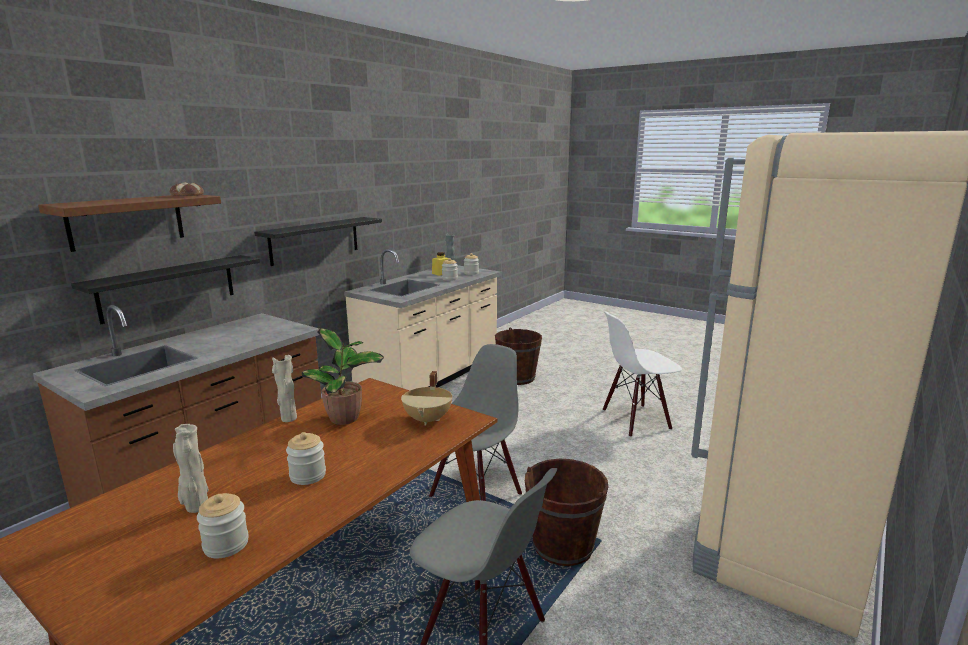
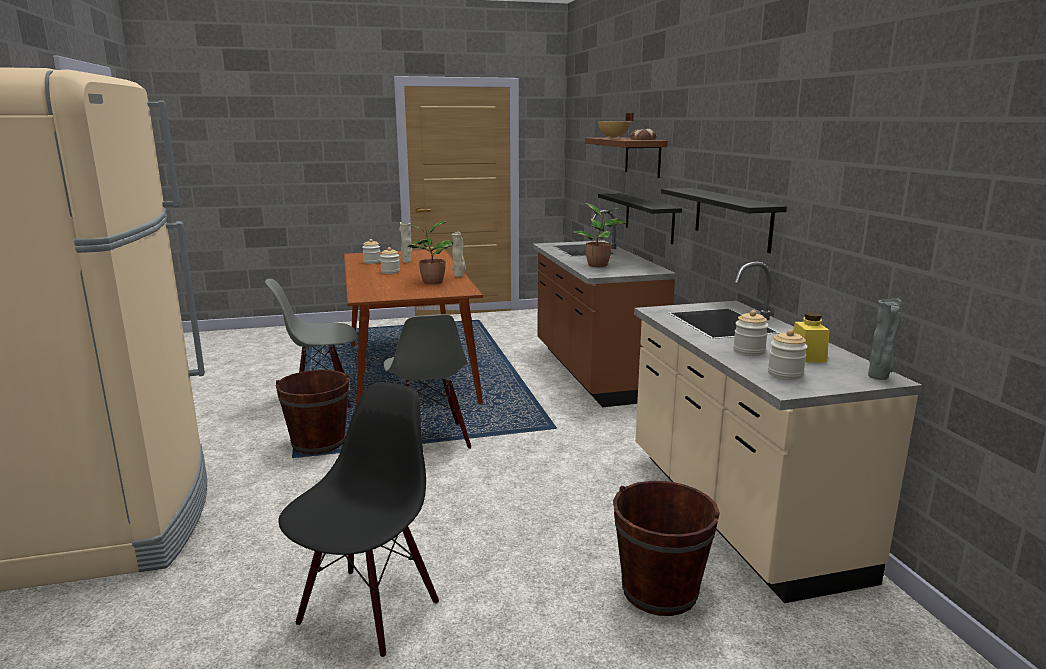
camera: 130 degrees right, 0 degrees up
(249, 337) = (599, 265): none -> potted plant
(429, 419) = (386, 292): beige cooking pot -> beige cooking pot (613, 138)
(635, 420) = (368, 610): white chair -> black chair

